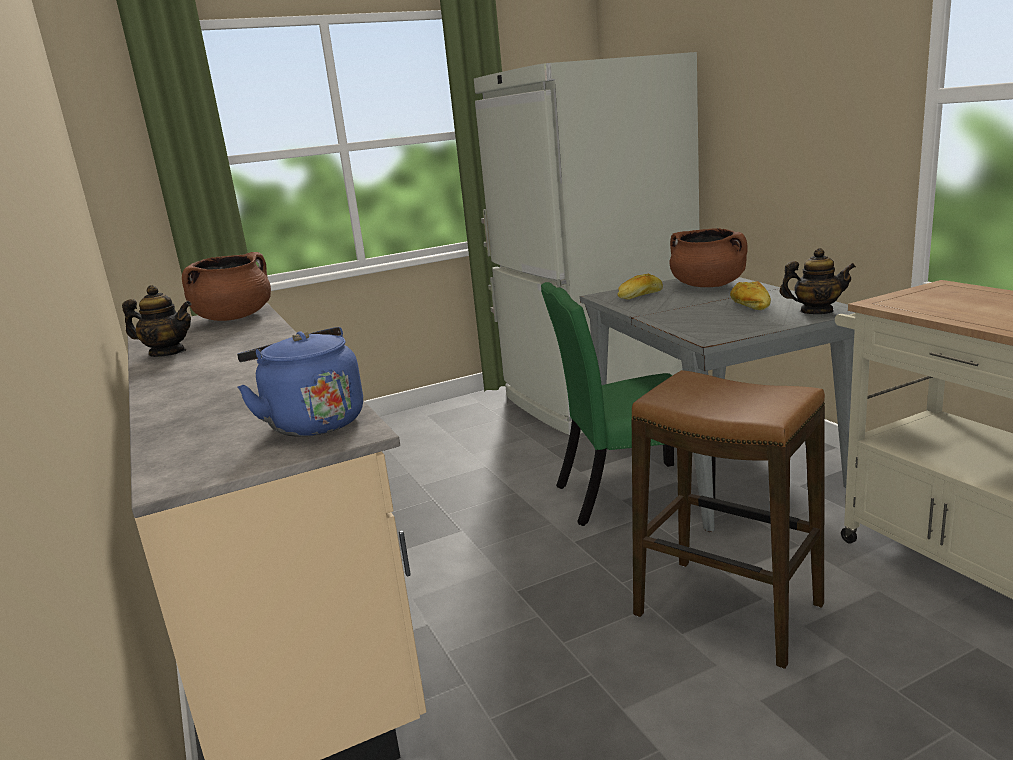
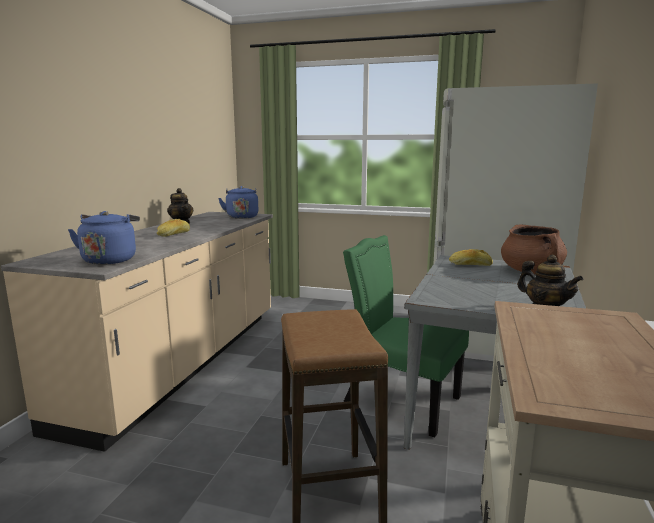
camera: 40 degrees right, 5 degrees down
(234, 318) = (242, 217): brown cooking pot -> blue kettle
(749, 306) = (513, 292): bread -> bread (174, 234)

